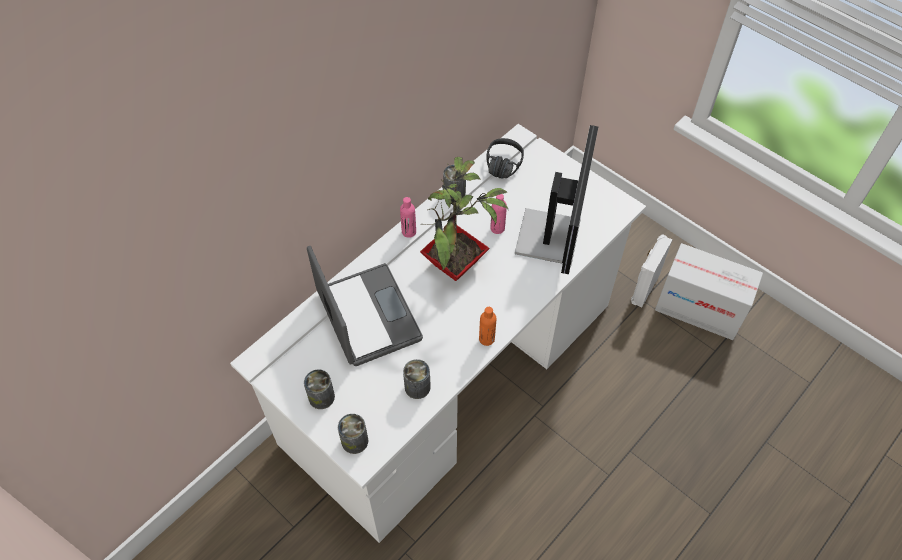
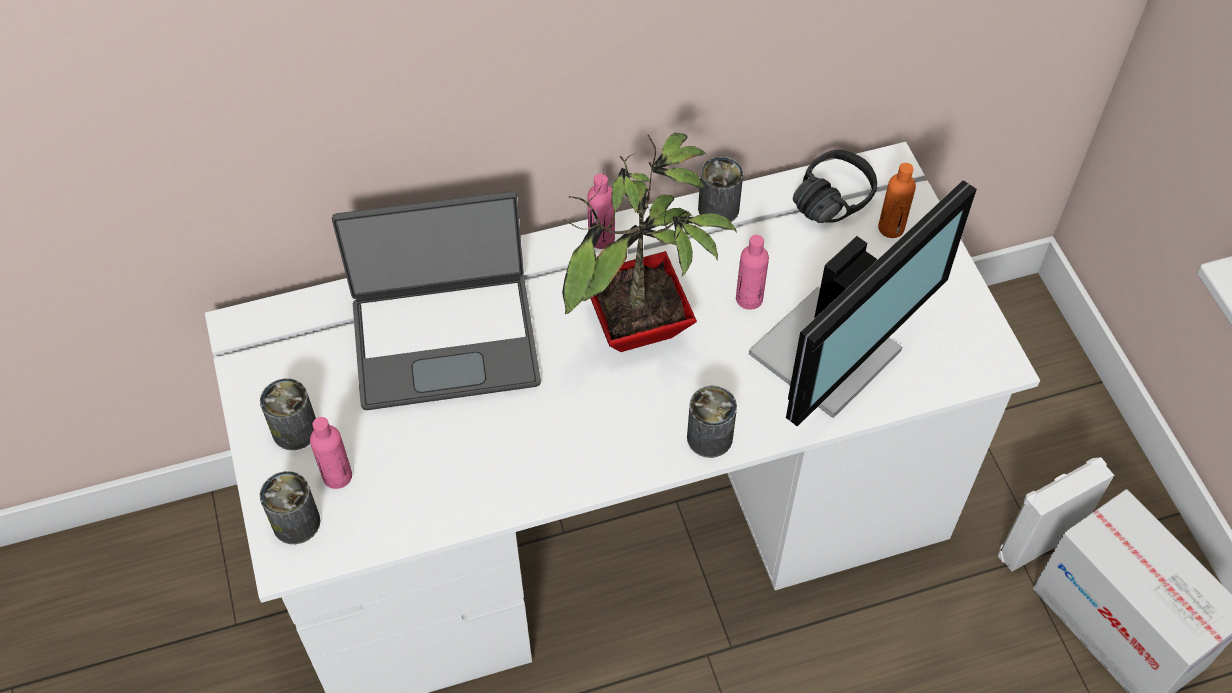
camera: 30 degrees right, 0 degrees up
(359, 408) = (337, 476): none -> pink bottle
(366, 316) = (445, 340): laptop -> laptop turned 75 degrees clockwise
(417, 387) = (445, 489): can -> can (709, 437)
(486, 339) = (606, 469): orange bottle -> orange bottle (891, 228)

